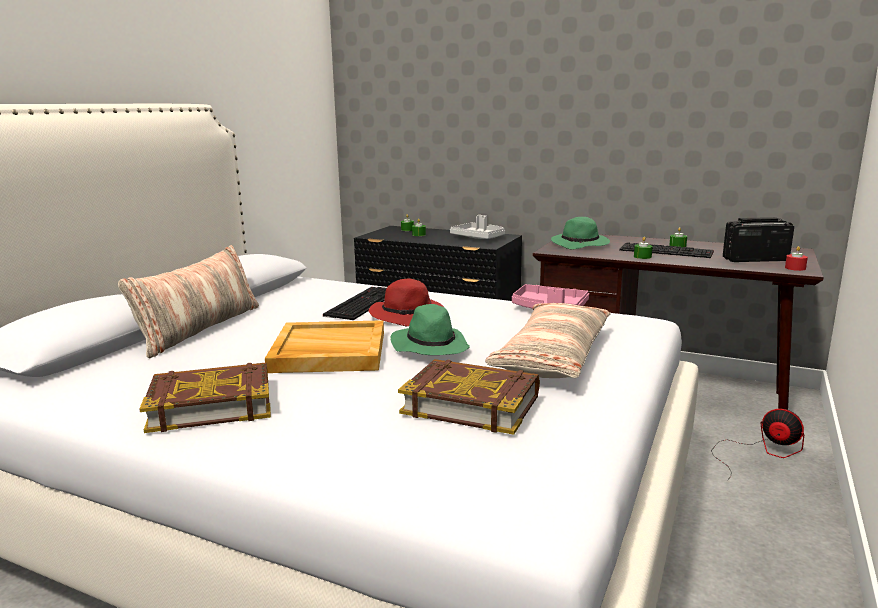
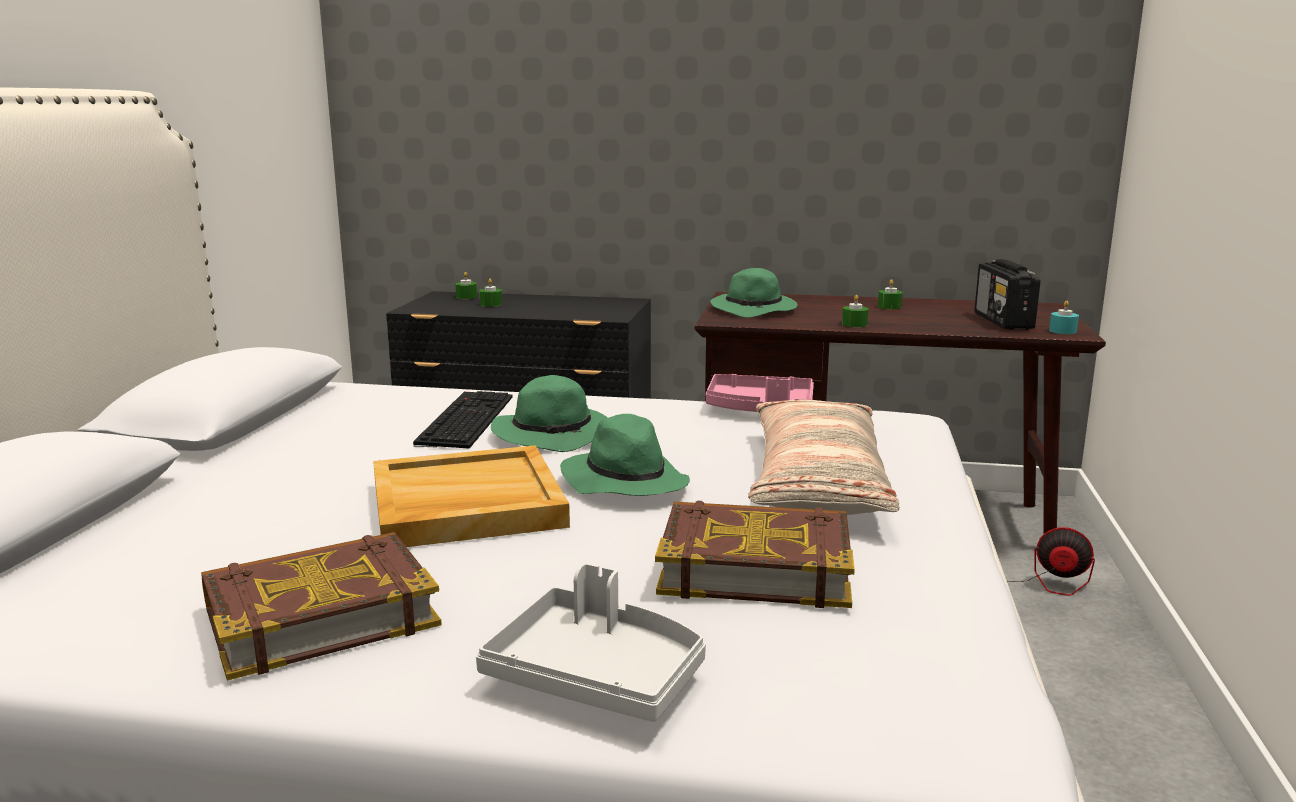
camera: 15 degrees left, 0 degrees up
(199, 328) = (205, 483): pillow -> none
(408, 315) = (554, 434): red hat -> green hat
(478, 238) = (589, 305): grey tray -> grey tray (597, 676)
(667, 251) = (881, 314): keyboard -> none
(754, 259) = (1003, 321): radio -> radio turned 75 degrees counterclockwise
(795, 268) = (1062, 331): red candle -> turquoise candle

